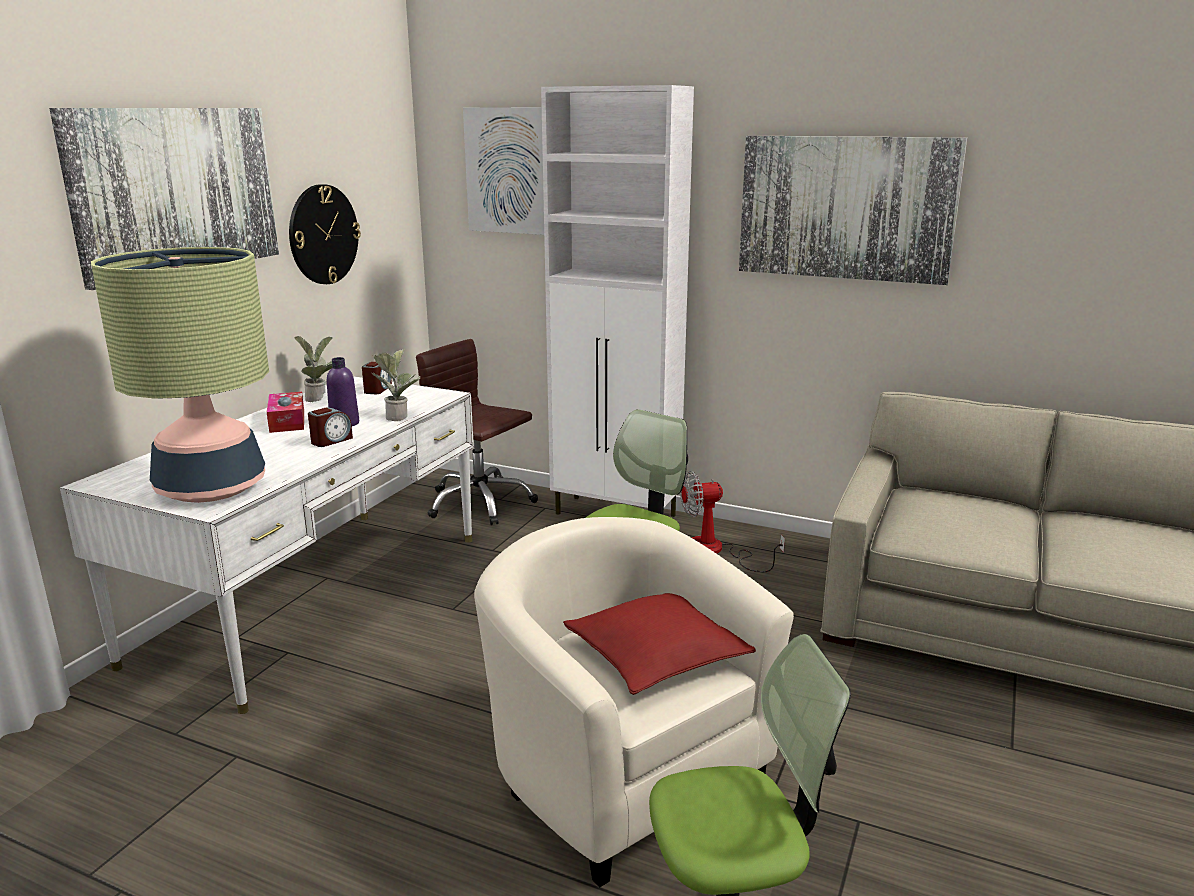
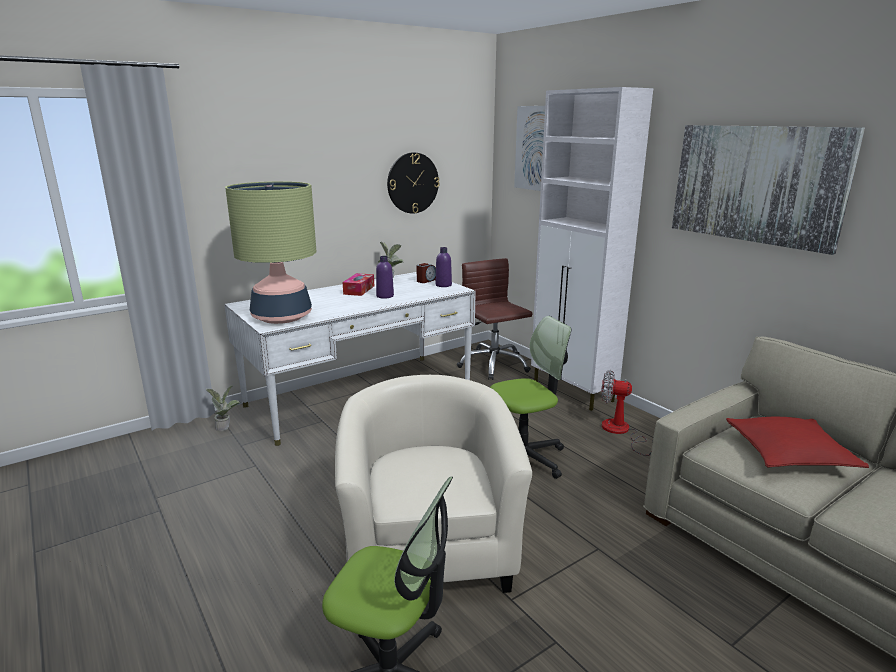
camera: 30 degrees right, 0 degrees up
(176, 191) = (312, 151): picture -> none
(331, 441) = (366, 304): alarm clock -> none
(399, 416) = (418, 297): potted plant -> potted plant (226, 427)
(413, 392) = (443, 285): none -> purple bottle
(657, 655) = (448, 475): red pillow -> red pillow (789, 454)

